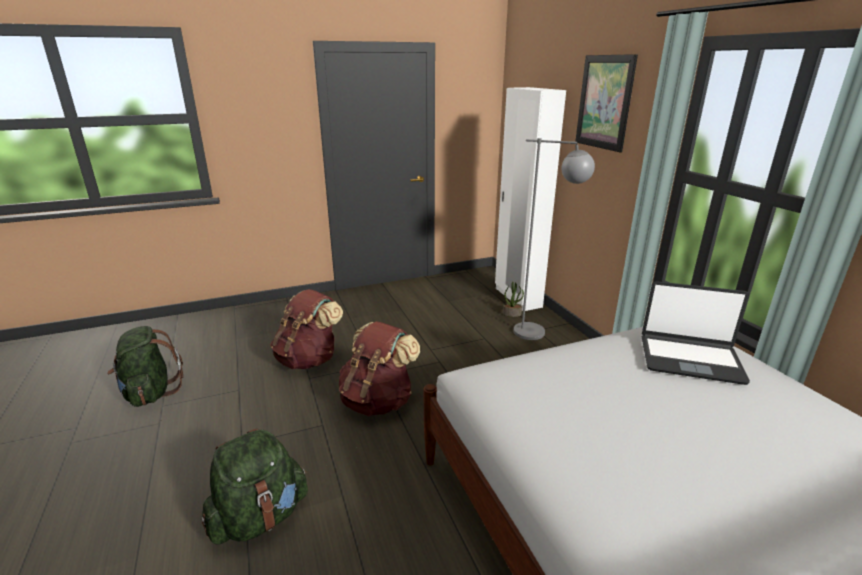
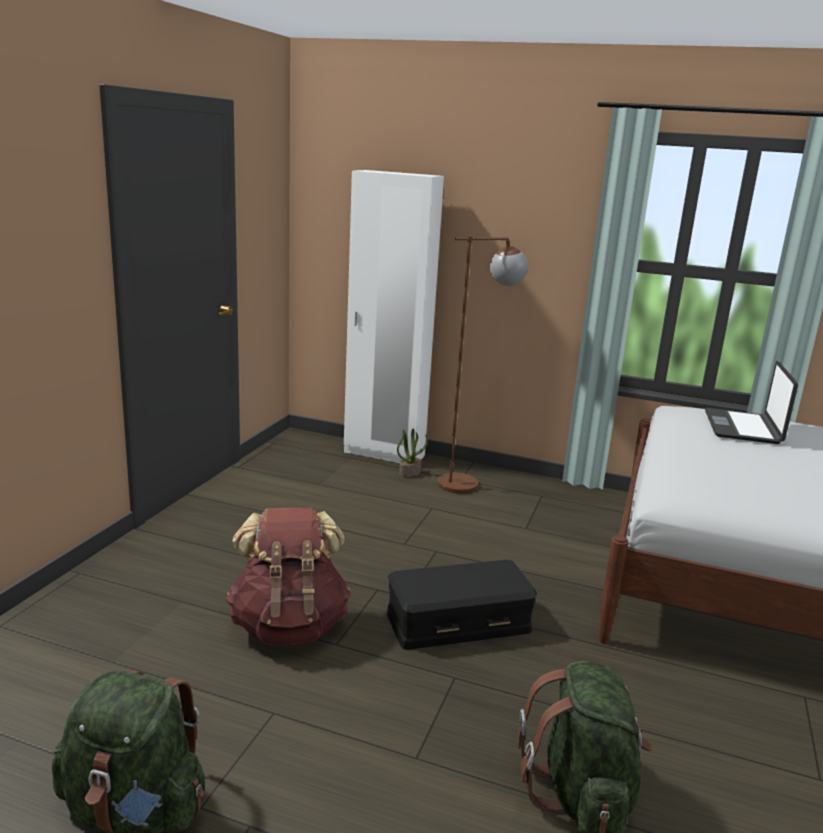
camera: 50 degrees left, 5 degrees down
(378, 401) = (458, 620): brown backpack -> black storage box
(540, 334) = (470, 482): grey floor lamp -> brown floor lamp
(604, 102) = (508, 191): picture -> none
(690, 359) = (743, 428): laptop -> laptop turned 135 degrees clockwise

